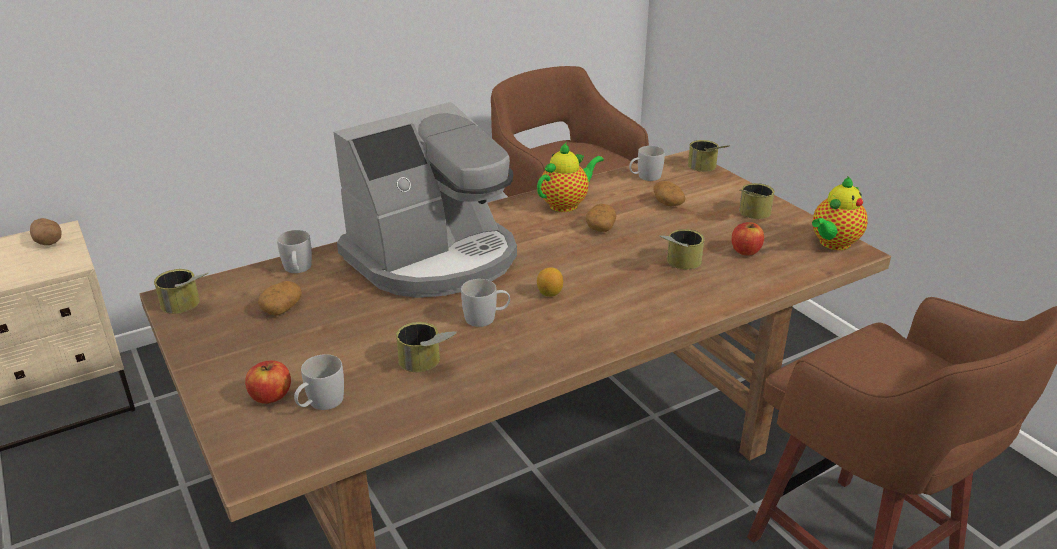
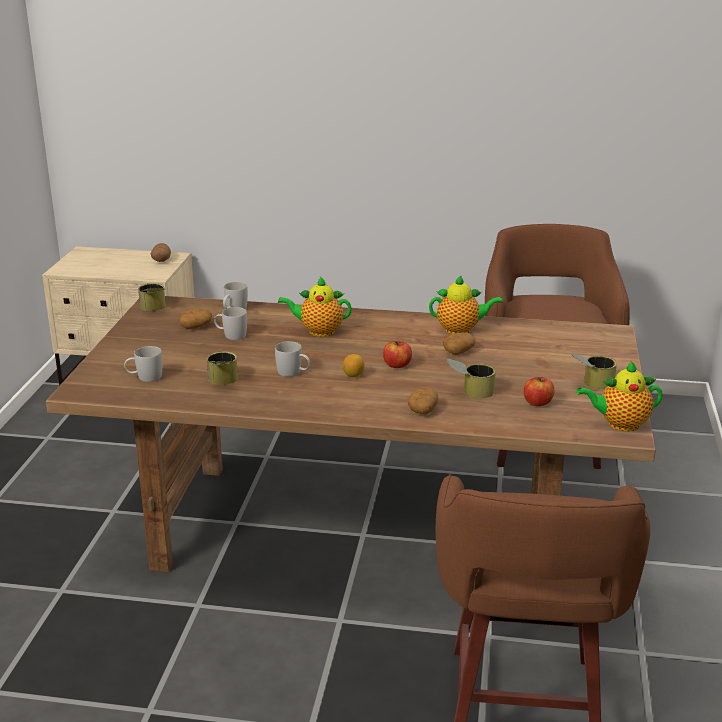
camera: 40 degrees right, 5 degrees down
(271, 396) = (128, 365): apple -> apple (397, 365)
(434, 258) = (318, 331): coffee machine -> teapot
(645, 177) = (555, 332): white mug -> white mug (231, 335)
(667, 203) = (539, 354): potato -> potato (422, 409)
(706, 169) = (618, 343): can -> none

